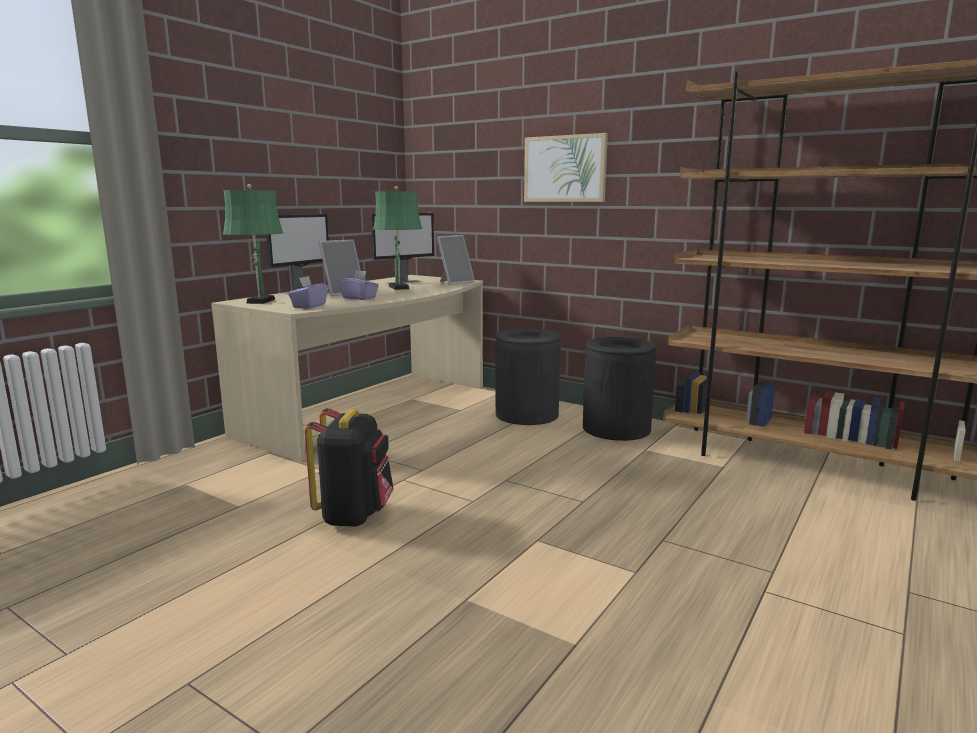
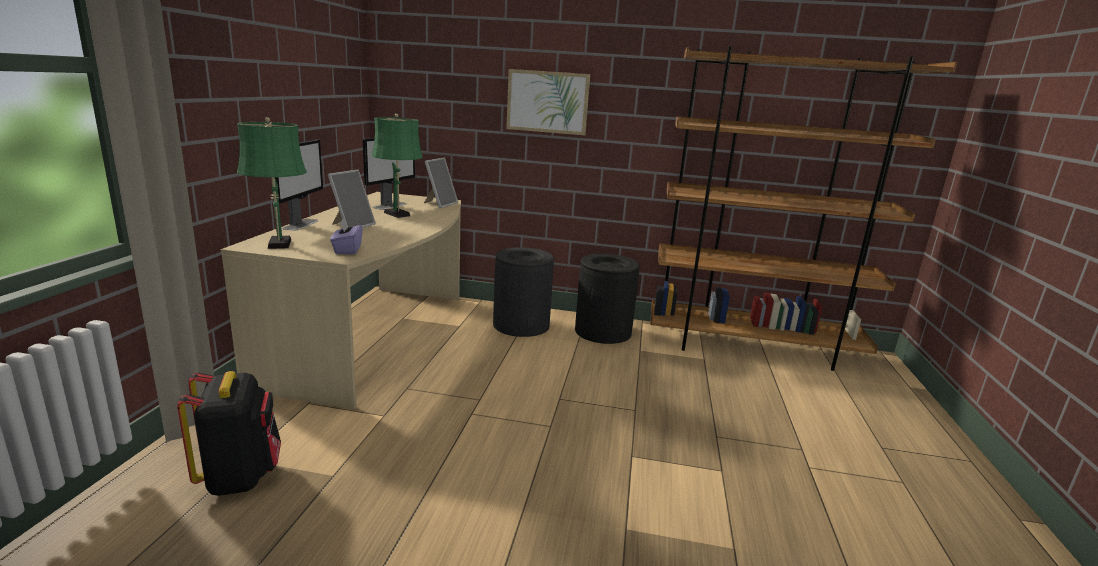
camera: 25 degrees left, 5 degrees up
(354, 515) = (460, 462): black backpack -> black backpack (240, 476)
(359, 298) = (381, 233): purple tissue box -> none

